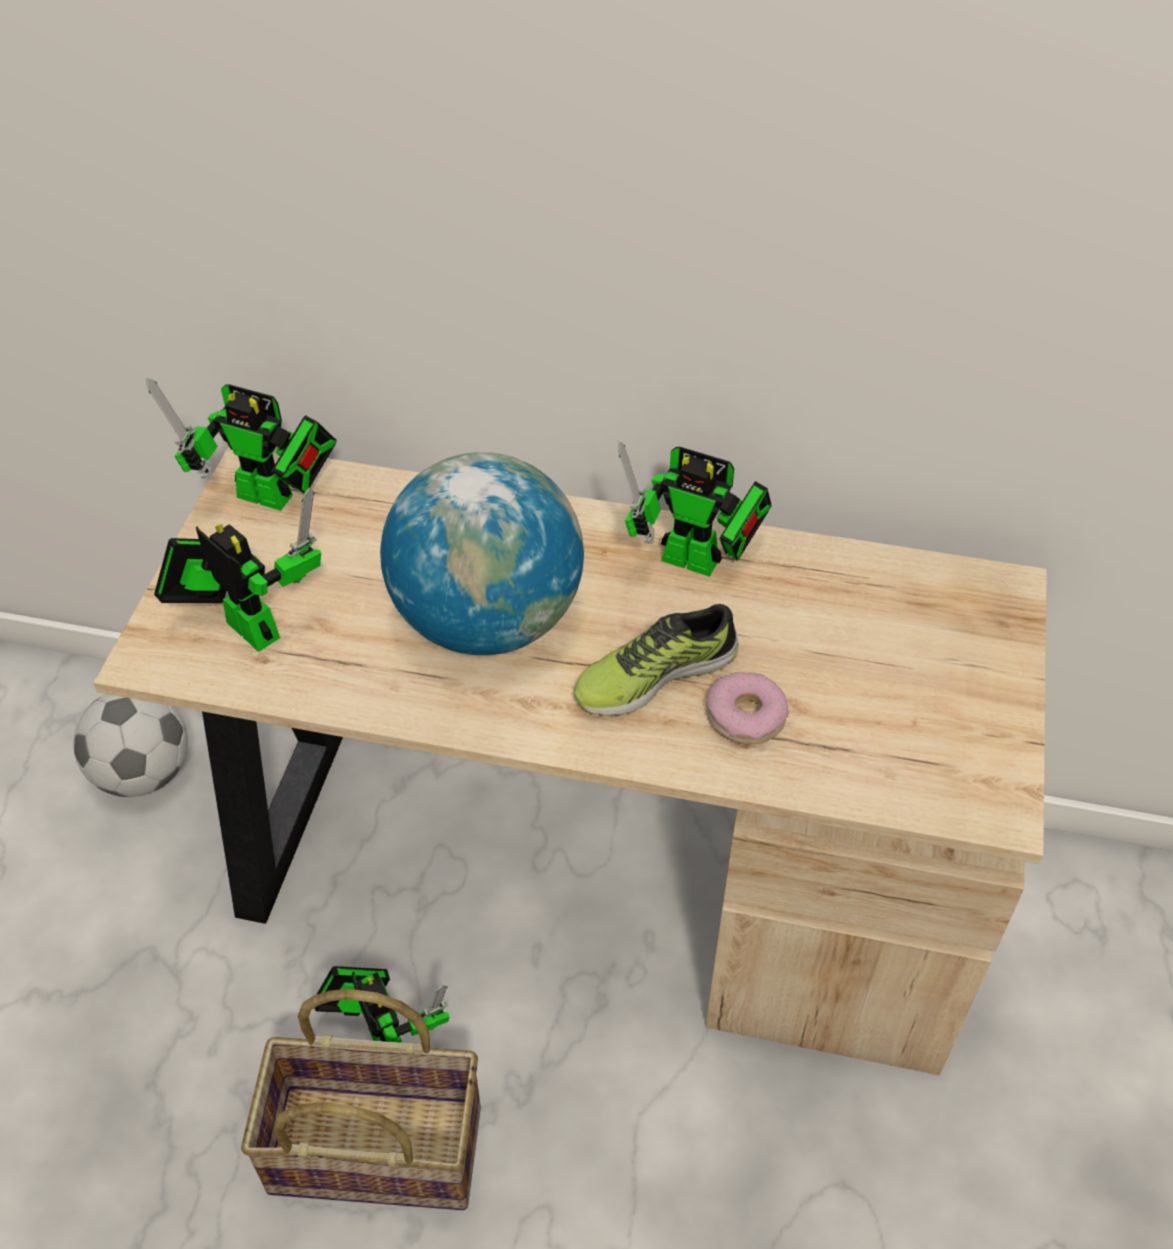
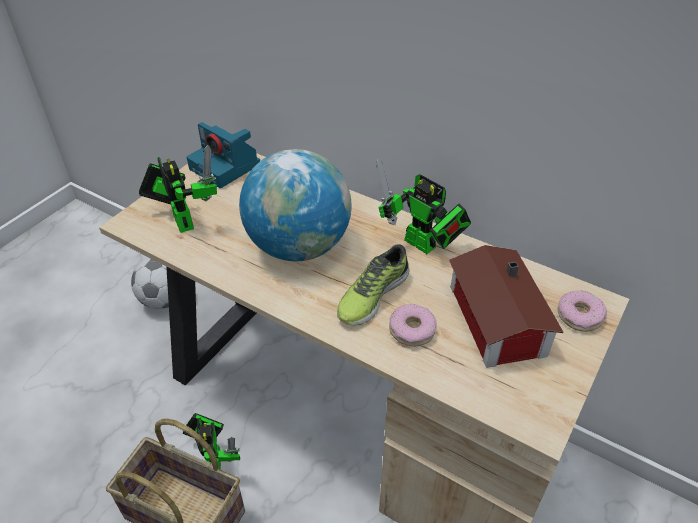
camera: 20 degrees right, 5 degrees down
(273, 498) = (226, 167): toy robot -> camera
(654, 674) = (372, 295): shoe -> shoe turned 45 degrees counterclockwise
(867, 666) = (495, 322): none -> toy house
(986, 618) = (579, 316): none -> donut

